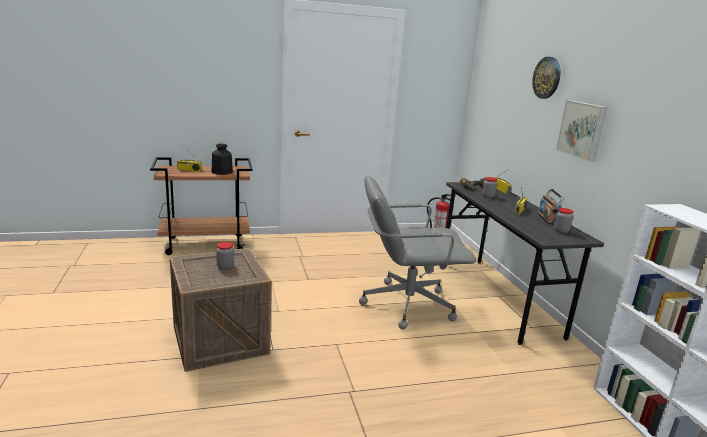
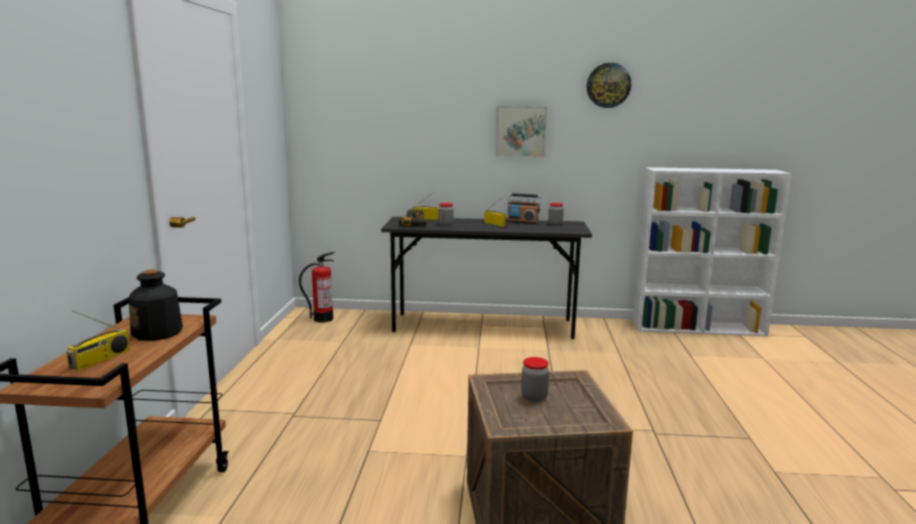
camera: 70 degrees left, 5 degrees down
(406, 304) = (481, 370): grey office chair -> none
(547, 77) = (451, 87): wall clock -> wall clock (608, 85)

